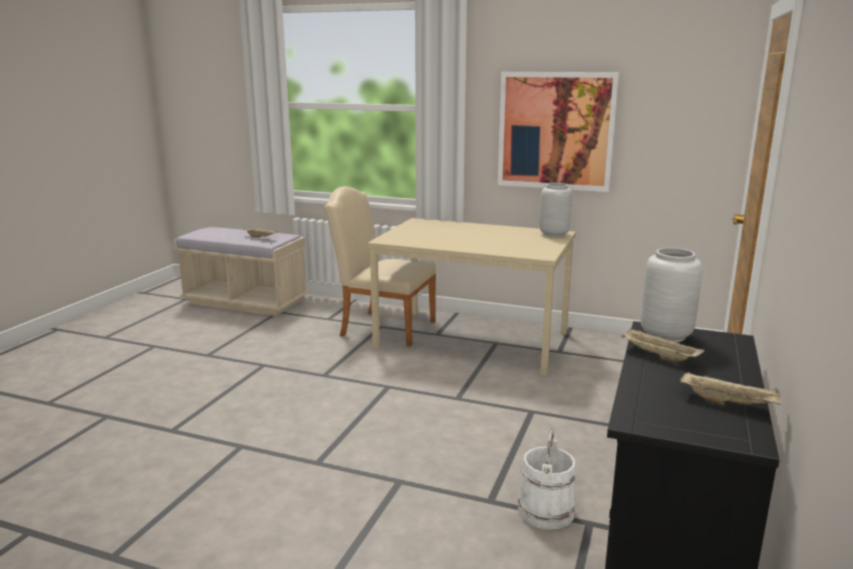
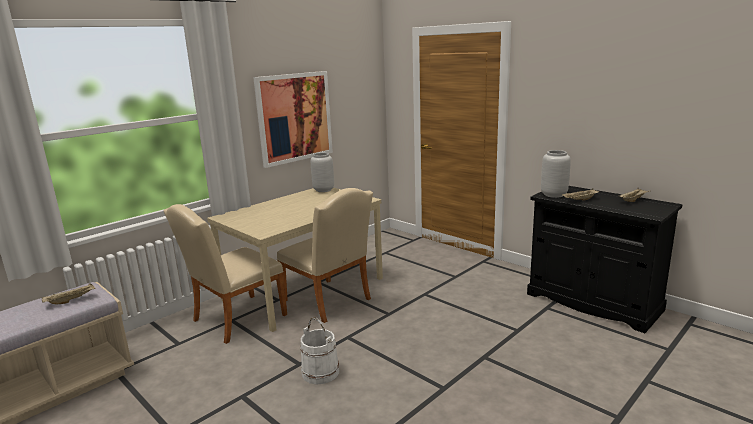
camera: 65 degrees left, 0 degrees up
(456, 360) = (330, 302): none -> beige chair
(546, 511) = (533, 316): white bucket -> white bucket (320, 372)

